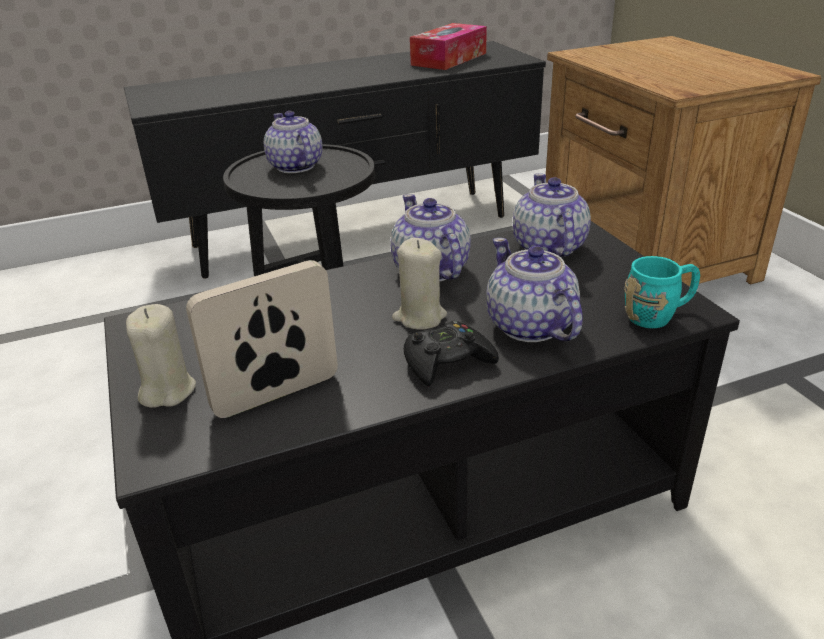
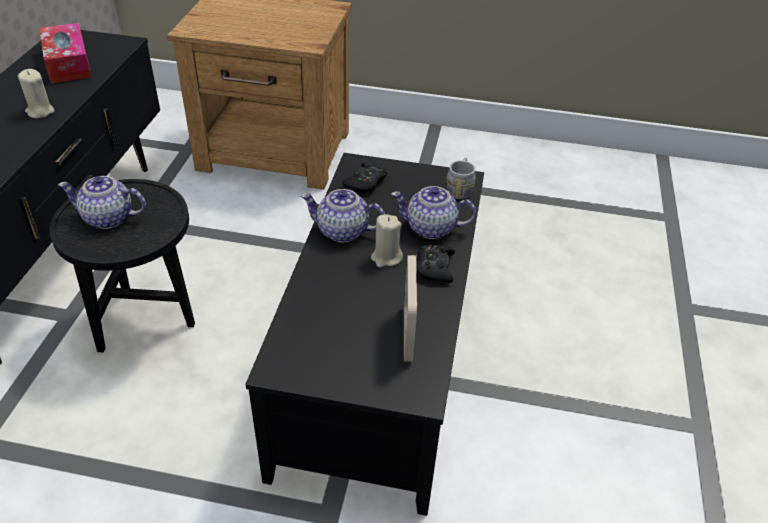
camera: 60 degrees left, 10 degrees up
(167, 390) = (365, 376): beige candle -> beige candle (40, 111)
(548, 248) = (366, 182): teapot -> black game controller
(658, 315) = (460, 189): turquoise mug -> grey mug

